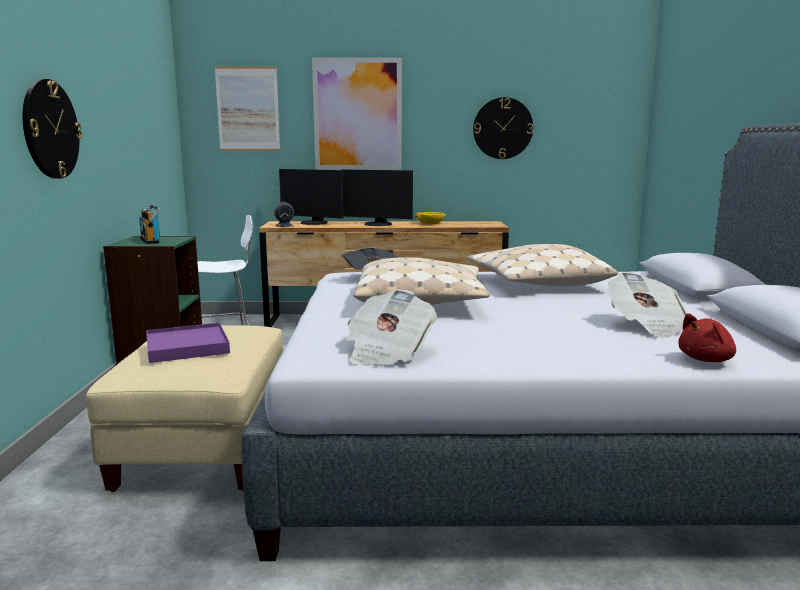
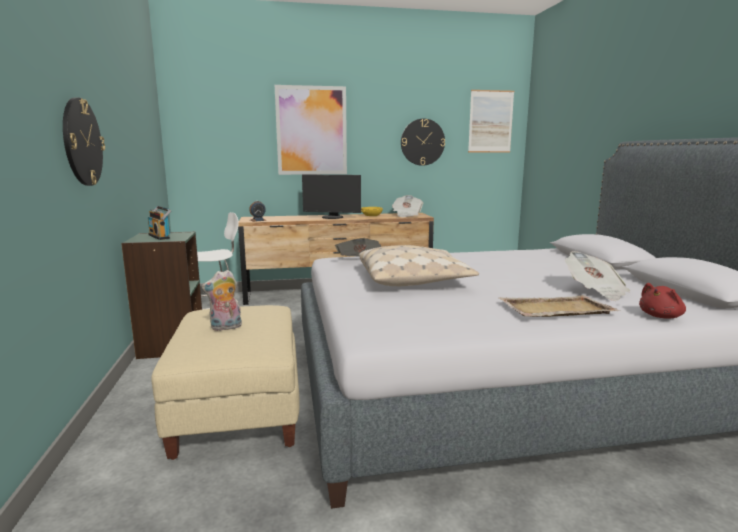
camera: 10 degrees left, 0 degrees up
(187, 346) = (225, 327): purple tray -> plush toy
(248, 109) = (221, 125): picture -> picture (490, 121)
(313, 223) = (279, 217): monitor -> none
(387, 352) = (425, 325): newspaper -> newspaper (406, 215)
(536, 283) = (485, 261): beige pillow -> none
(568, 344) = (555, 309): none -> beige tray

